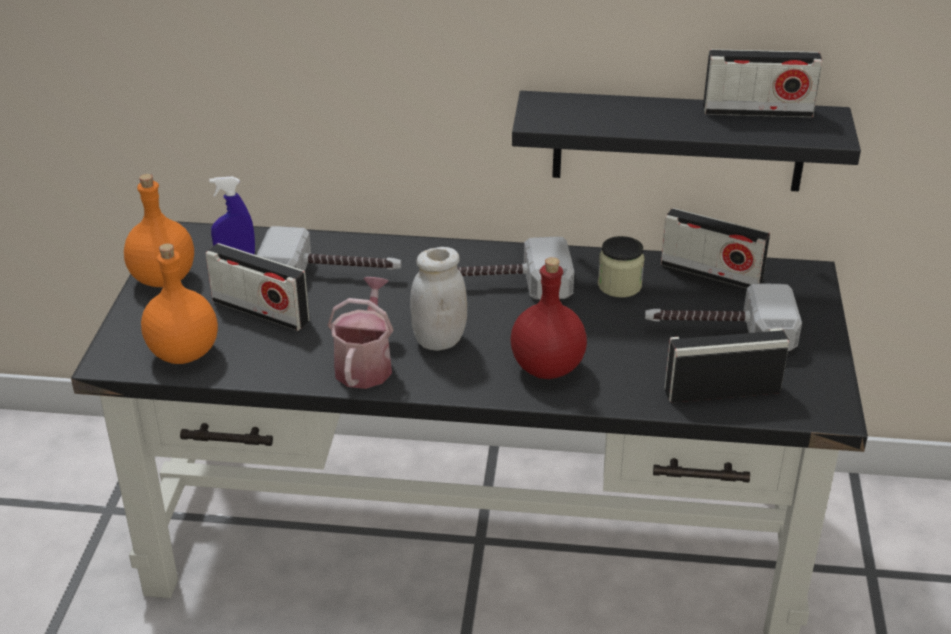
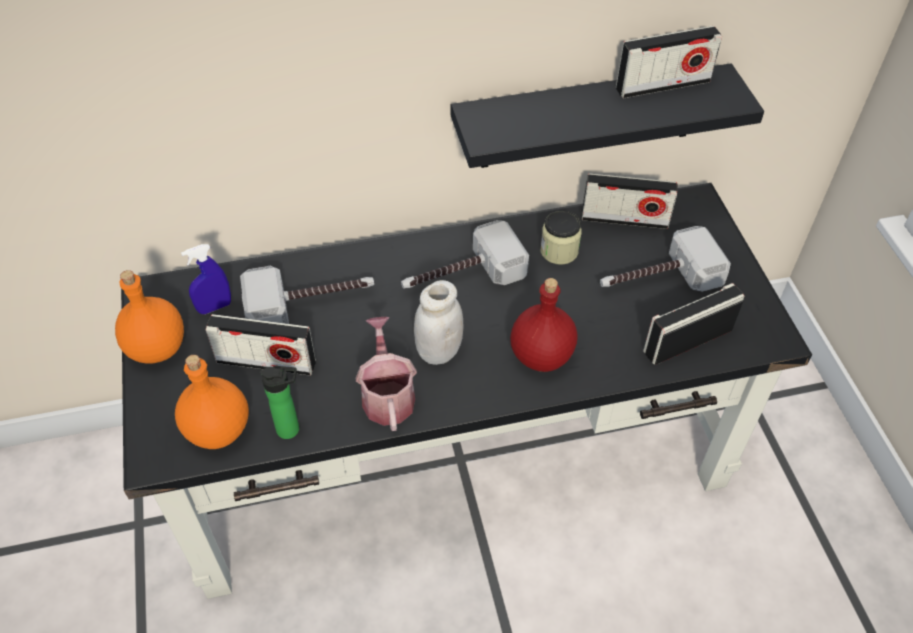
camera: 20 degrees left, 15 degrees up
(254, 369) = (291, 429): none -> bottle

